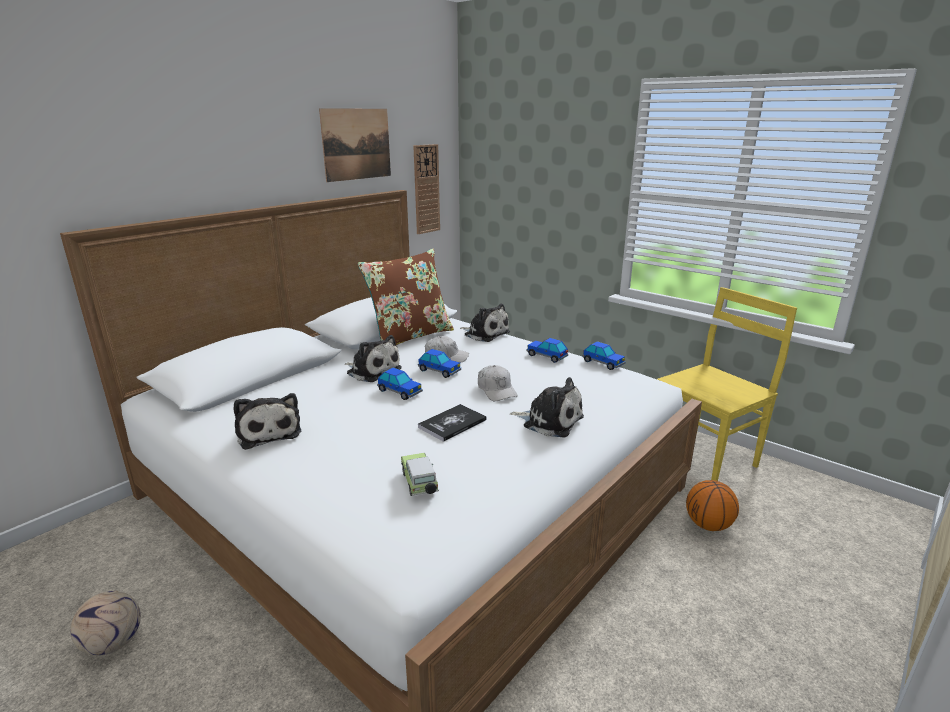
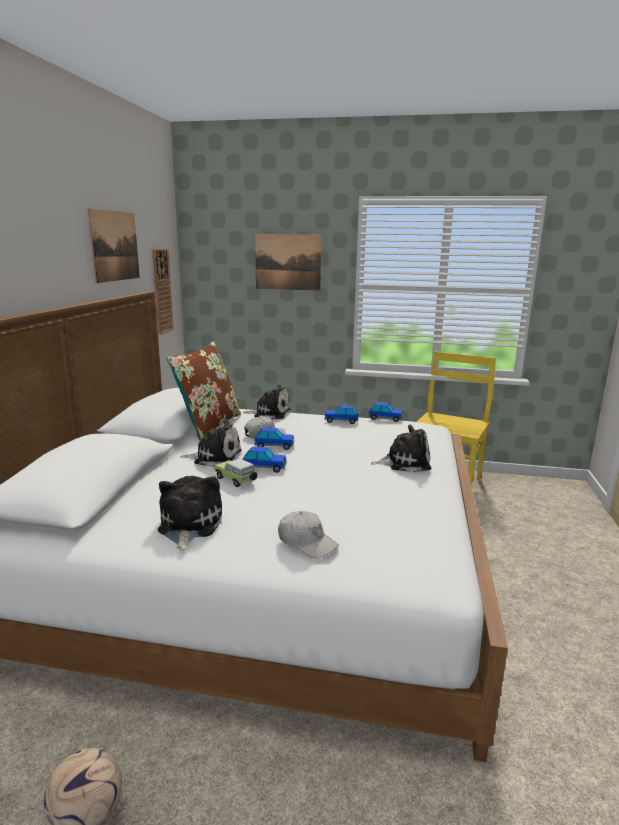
camera: 30 degrees left, 5 degrees down
(268, 432) = (188, 525): plush toy -> plush toy turned 120 degrees counterclockwise
(419, 484) = (377, 526): toy car -> toy car (236, 480)
(452, 423) = (340, 480): book -> none
(496, 390) = (339, 450): white cap -> white cap (307, 542)
(559, 160) = (288, 262): none -> picture
(708, 525) = (487, 524): basketball -> none

